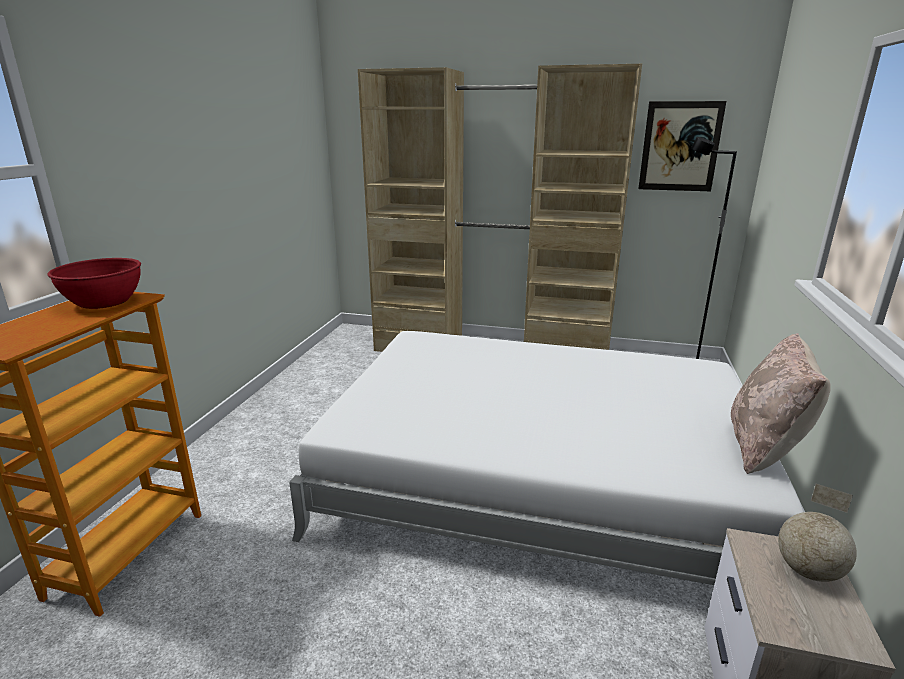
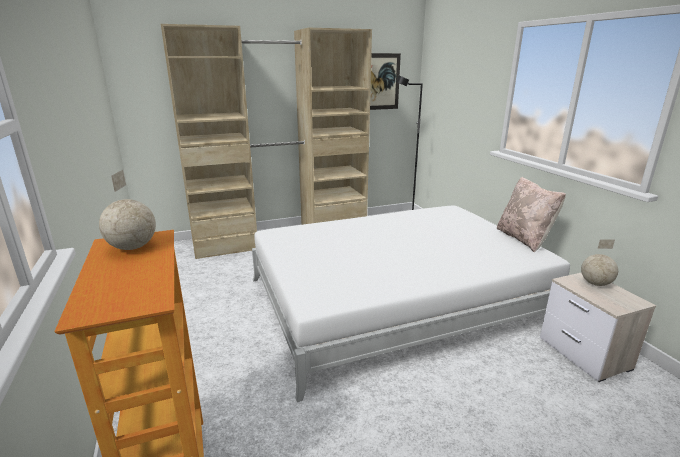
camera: 35 degrees left, 0 degrees up
(104, 302) = (133, 247): red bowl -> globe

